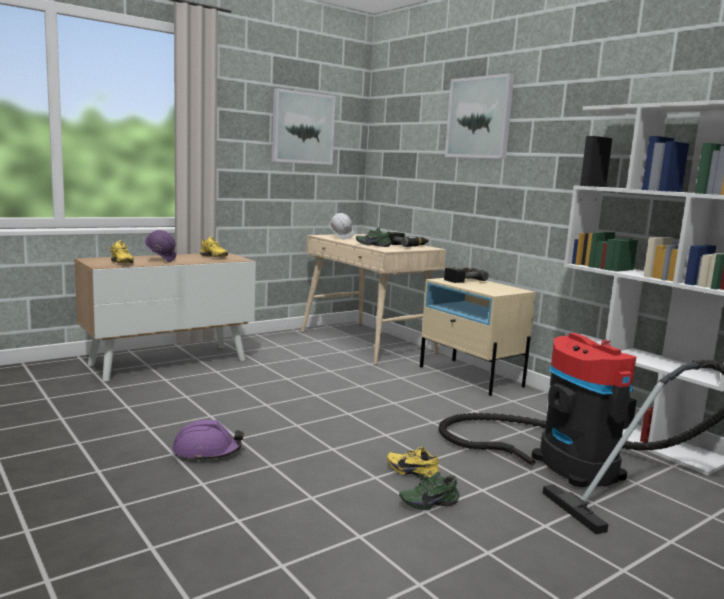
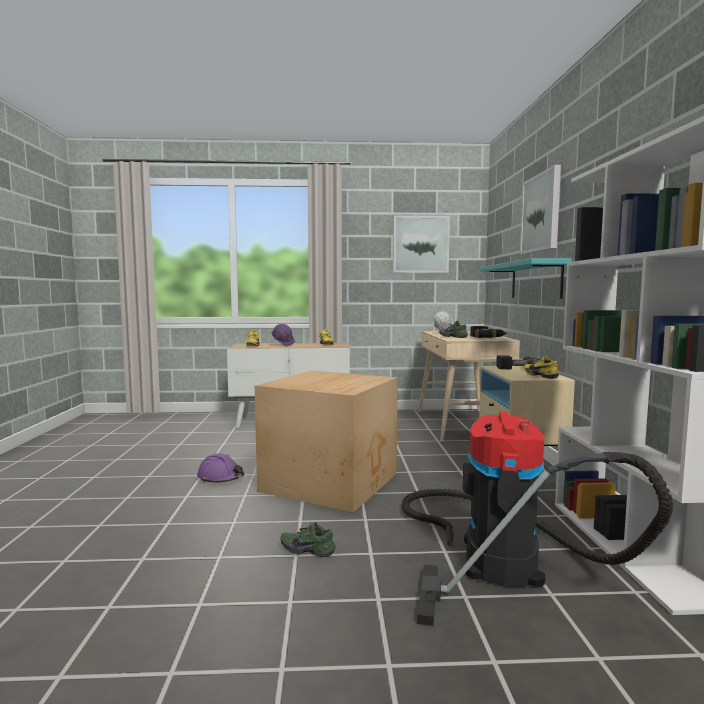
camera: 35 degrees right, 5 degrees down
(339, 429) = (332, 482): none -> cardboard box
(413, 472) = (335, 524): yellow shoe -> yellow shoe (541, 376)
(467, 187) = (535, 280): none -> turquoise shelf

